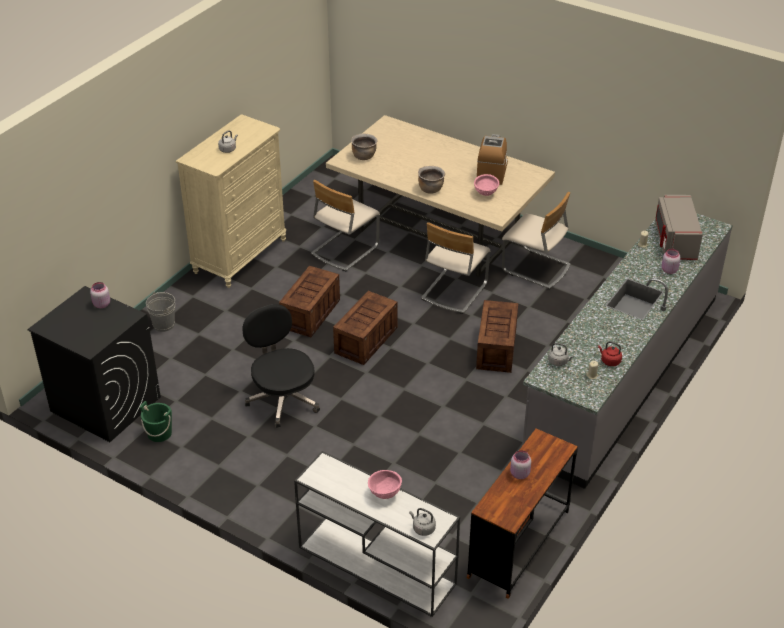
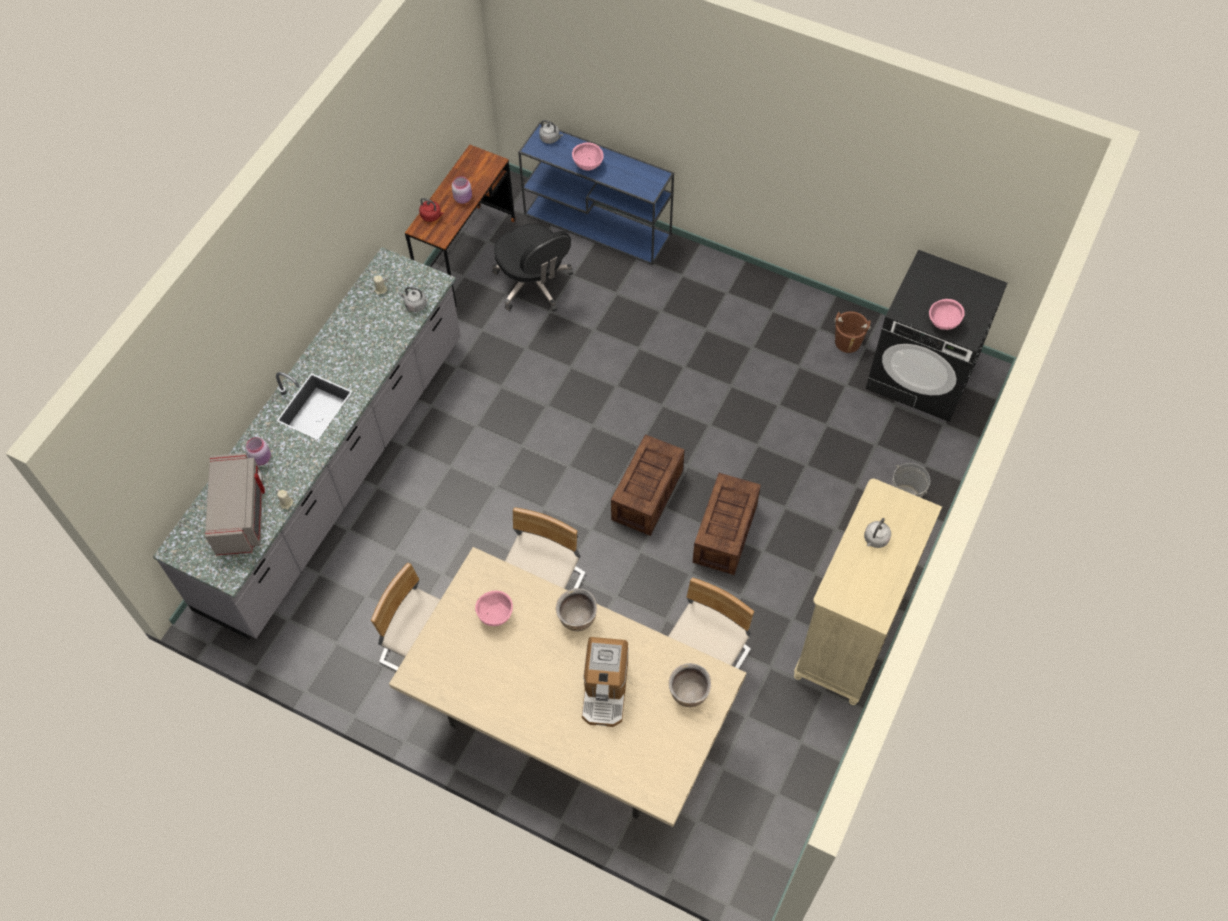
camera: 175 degrees right, 20 degrees up
(101, 304) = (943, 324): pink jar -> pink bowl
(159, 433) = (847, 342): green bucket -> brown bucket
(283, 399) = (727, 398): black office chair -> black office chair (534, 284)
(375, 565) = (599, 225): white console table -> blue console table
(492, 172) = (486, 671): coffee machine -> coffee machine (605, 690)
(496, 349) = (486, 495): crate -> none
(609, 361) = (359, 310): red kettle -> red kettle (432, 216)

